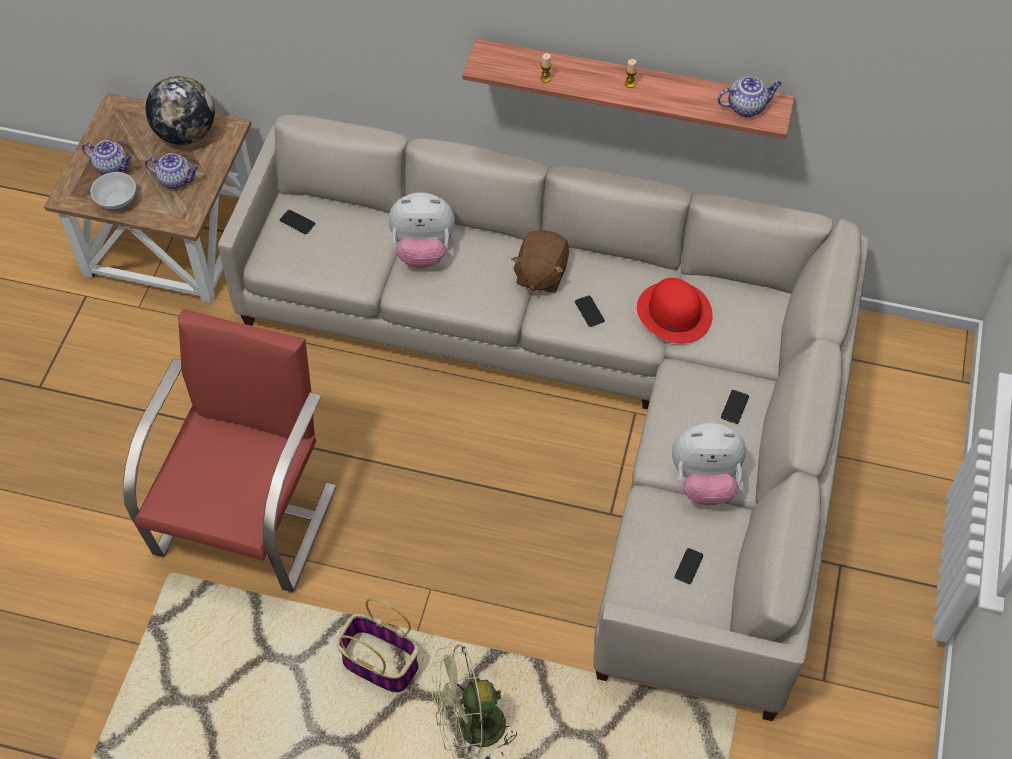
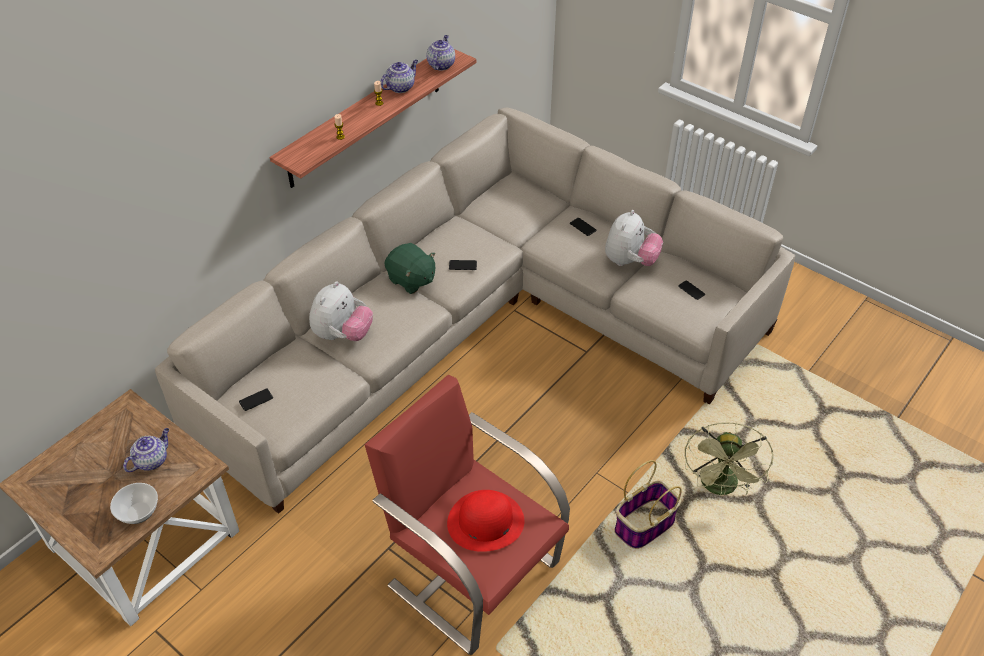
camera: 65 degrees left, 10 degrees down
(112, 167) = (95, 504): teapot -> teapot (400, 87)
(186, 133) = (104, 437): globe -> none
(540, 274) = (411, 280): brown plush toy -> green plush toy
(674, 312) = (491, 227): red hat -> red hat (485, 522)

